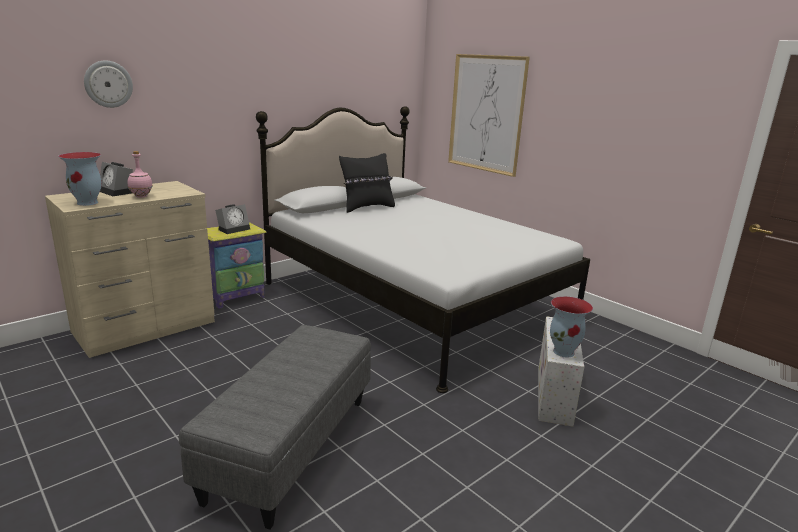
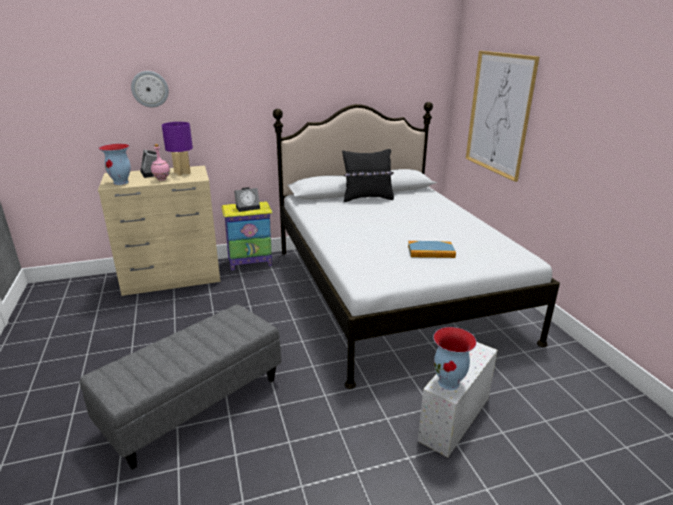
camera: 25 degrees right, 5 degrees up
(159, 189) = (182, 173): none -> purple table lamp
(477, 244) = (431, 251): none -> book

